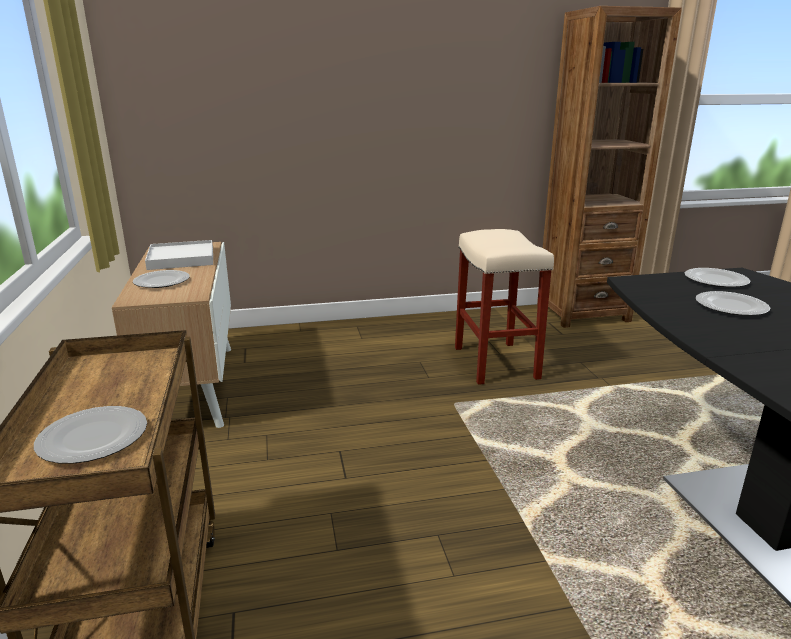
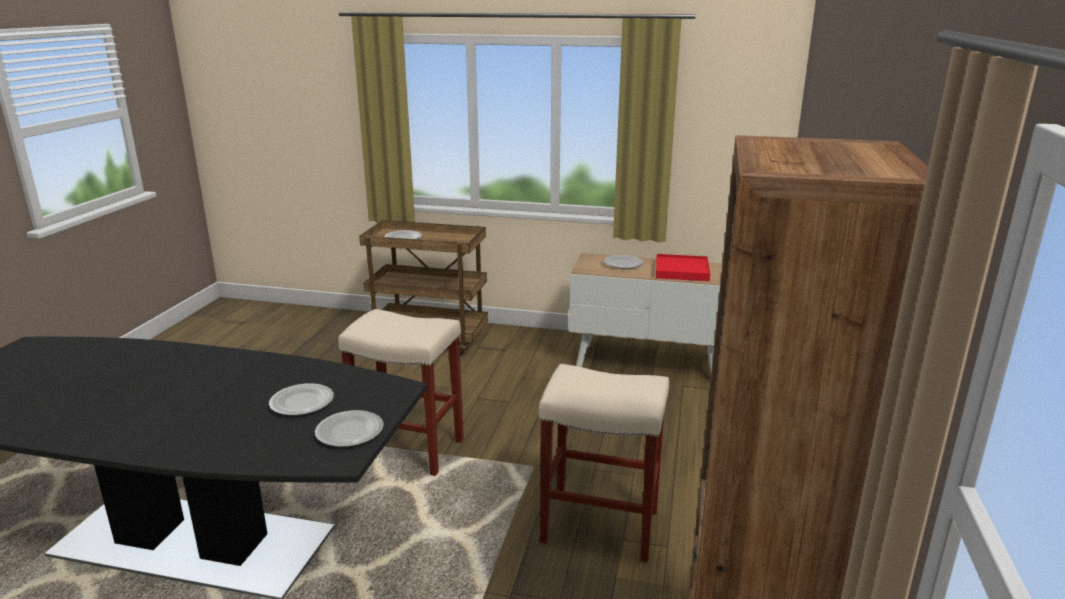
camera: 115 degrees right, 0 degrees up
(181, 258) = (681, 271): white tray -> red tray
(499, 486) = (410, 449): none -> beige stool

